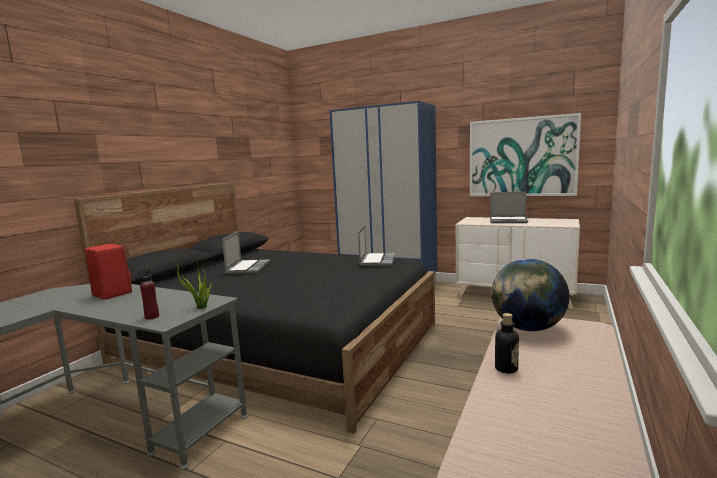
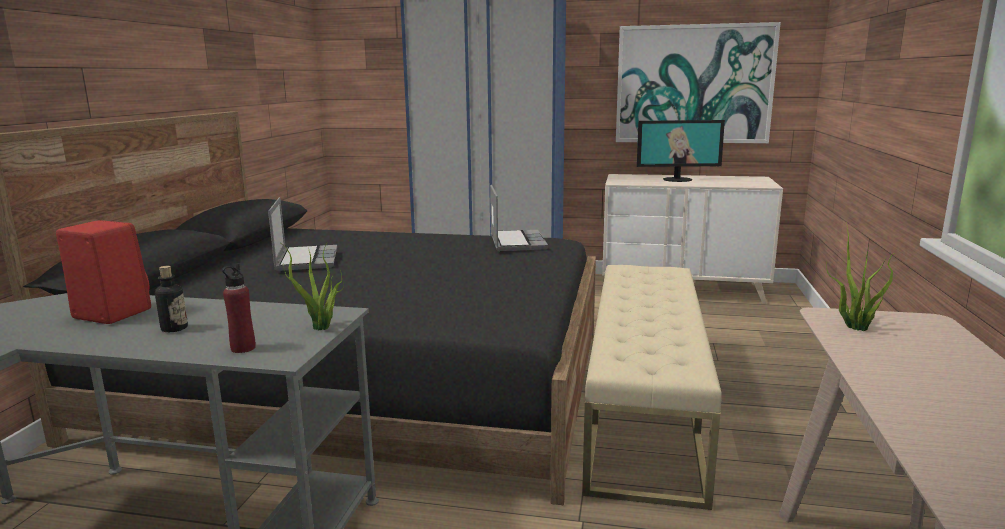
camera: 15 degrees left, 5 degrees up
(443, 373) = (644, 406): none -> beige bench
(506, 369) = (884, 382): bottle -> bottle (174, 328)
(508, 221) = (677, 179): laptop -> monitor
(527, 328) = (854, 327): globe -> potted plant

